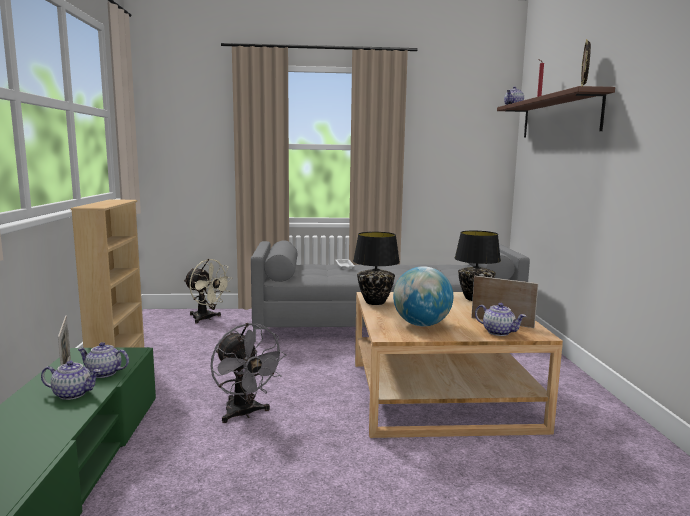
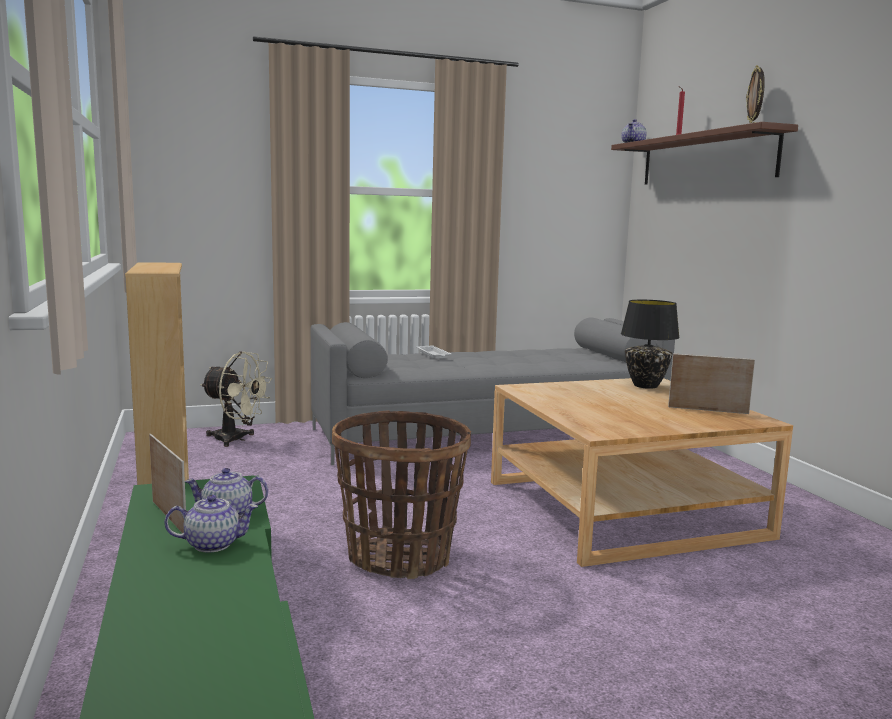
camera: 15 degrees left, 0 degrees up
(244, 414) = (400, 556): grey fan -> basket
(375, 302) = (535, 396): black table lamp -> none
(421, 325) = (623, 418): globe -> none
(499, 332) = (718, 421): teapot -> none

